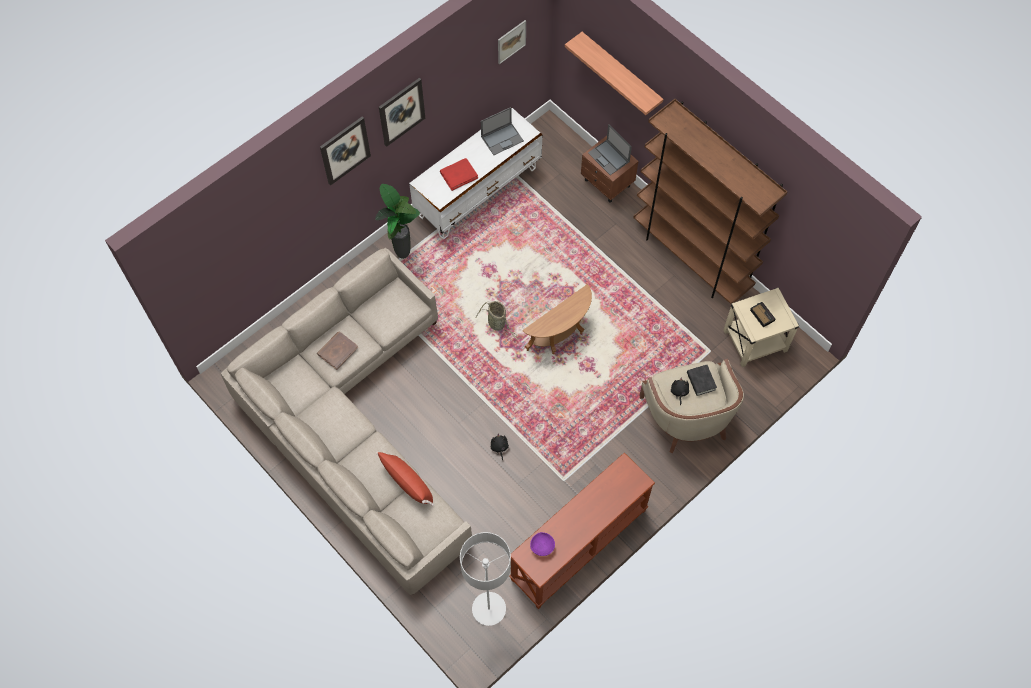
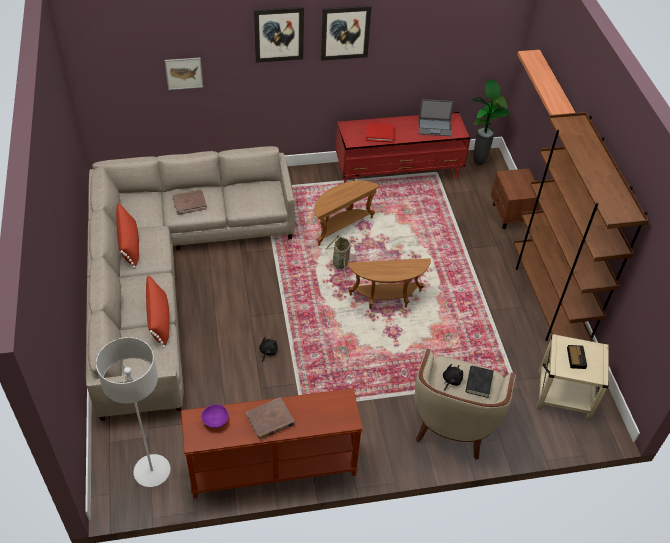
camera: 30 degrees right, 15 degrees down
(319, 426) = (129, 244): none -> red pillow
(403, 253) = (306, 183): potted plant -> potted plant (479, 162)
(469, 284) = (341, 226): none -> brown side table
(478, 192) = (398, 172): white tv stand -> red tv stand
(511, 41) = (475, 35): picture -> picture (184, 73)
(583, 519) = (270, 420): none -> brown book
(609, 157) = (518, 183): laptop -> none

